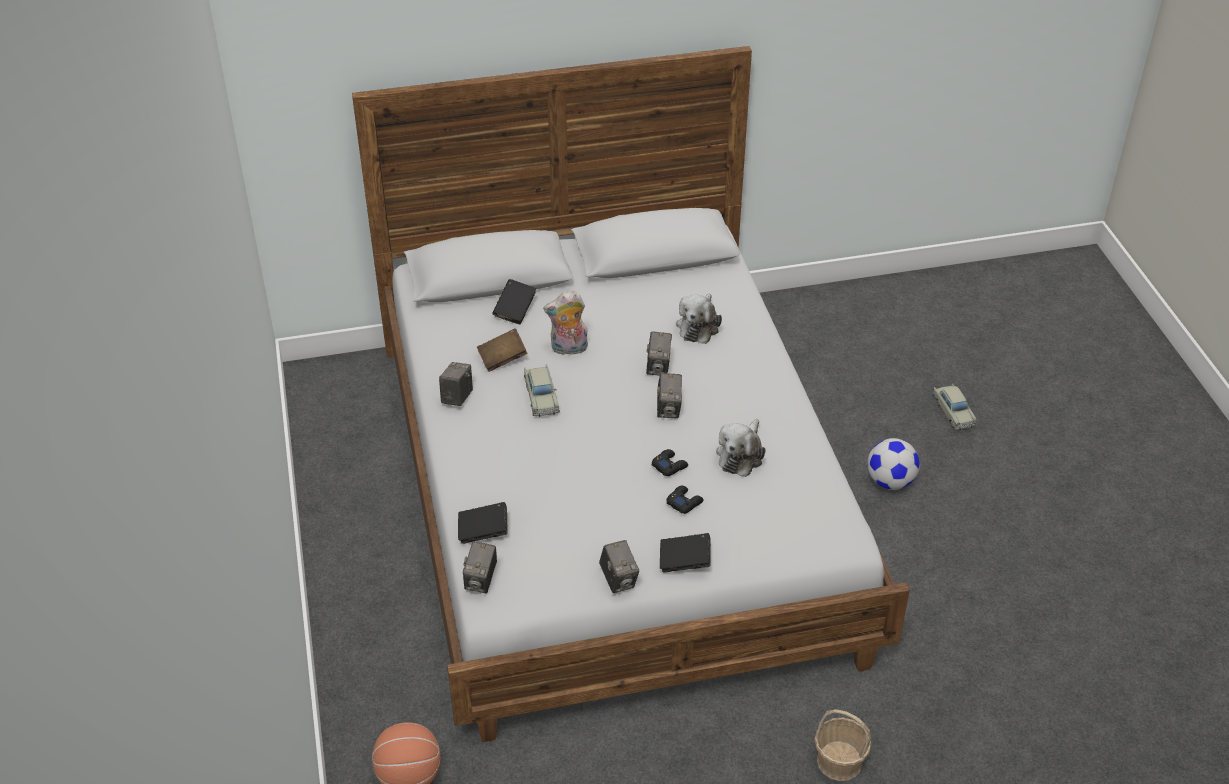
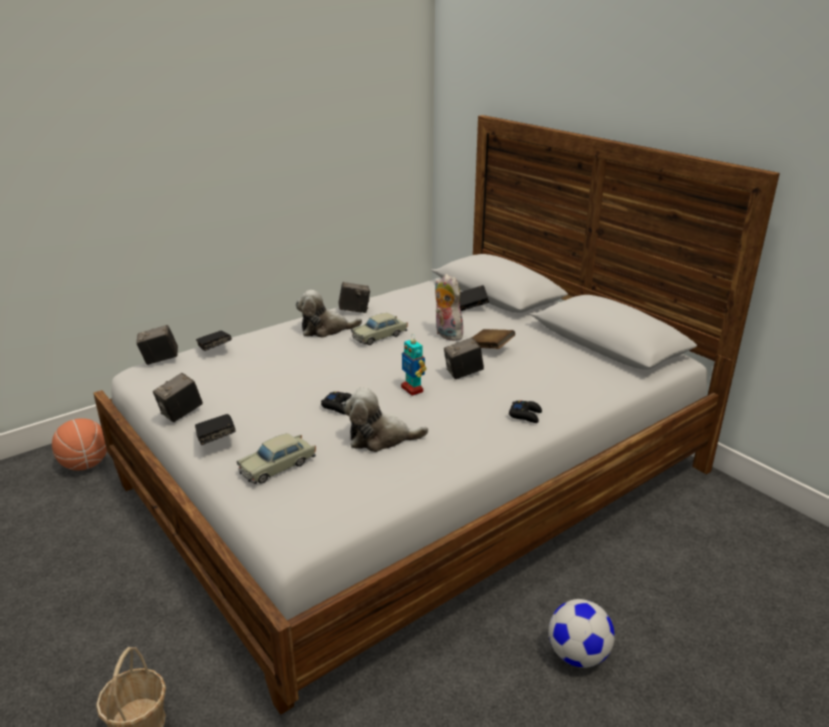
camera: 65 degrees right, 15 degrees down
(502, 359) = (410, 315): brown book -> brown book (490, 348)
(669, 409) = (412, 389): camera -> toy robot
(684, 502) = (295, 423): black game controller -> black game controller (525, 415)
(698, 326) = (538, 379): plush toy -> plush toy (325, 329)
(953, 412) = (748, 686): beige toy car -> beige toy car (278, 466)

